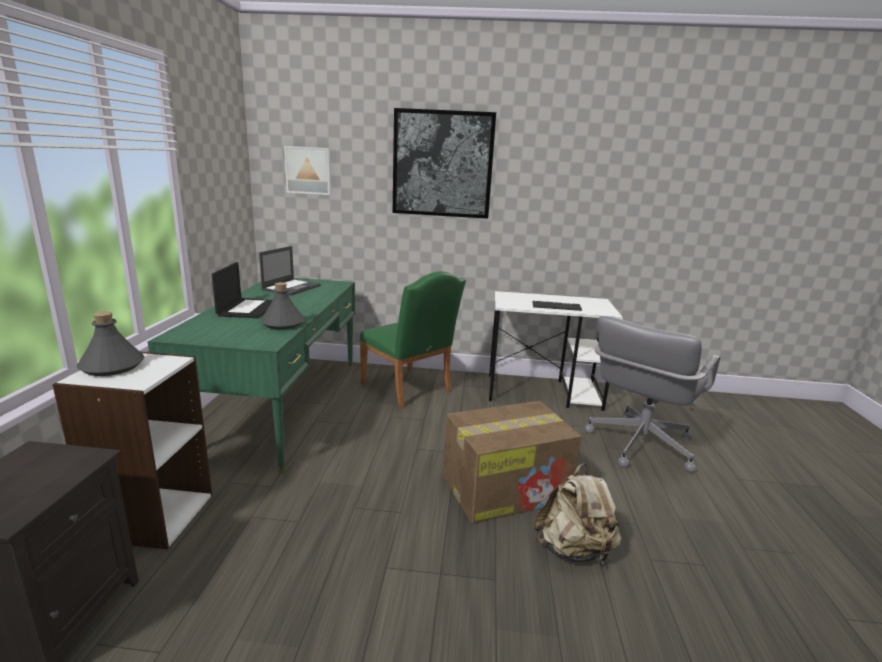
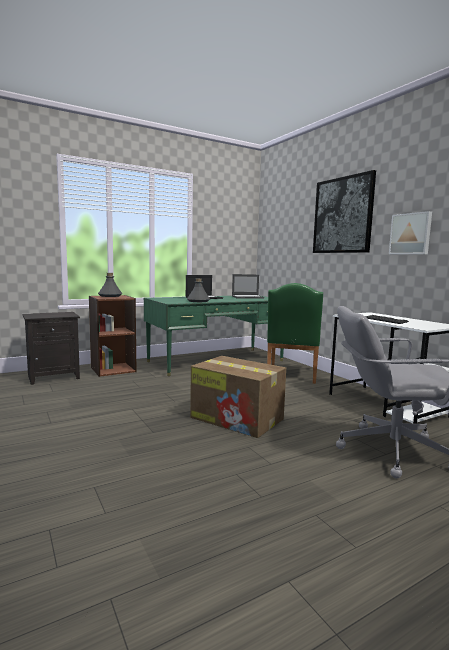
camera: 55 degrees right, 10 degrees down
(153, 515) = (113, 369): white bookcase -> brown bookcase
(309, 170) = (279, 230): picture -> picture (410, 234)
(574, 550) = (208, 447): beige backpack -> none

